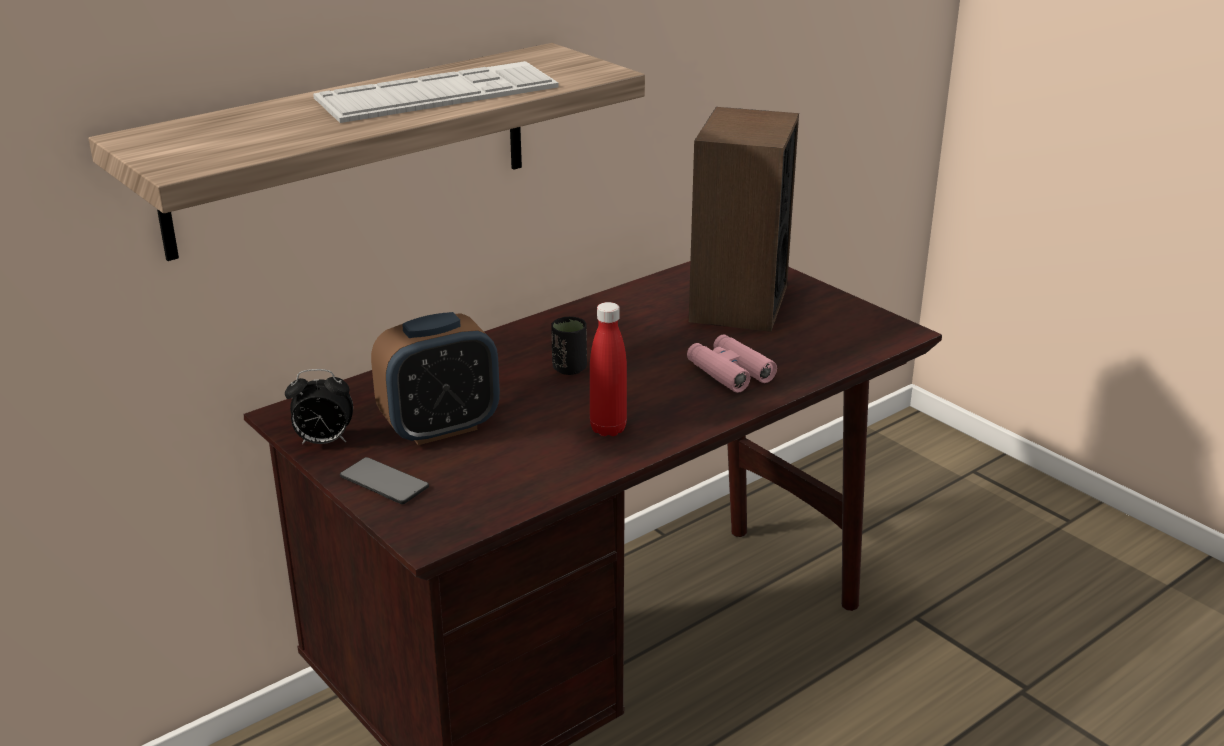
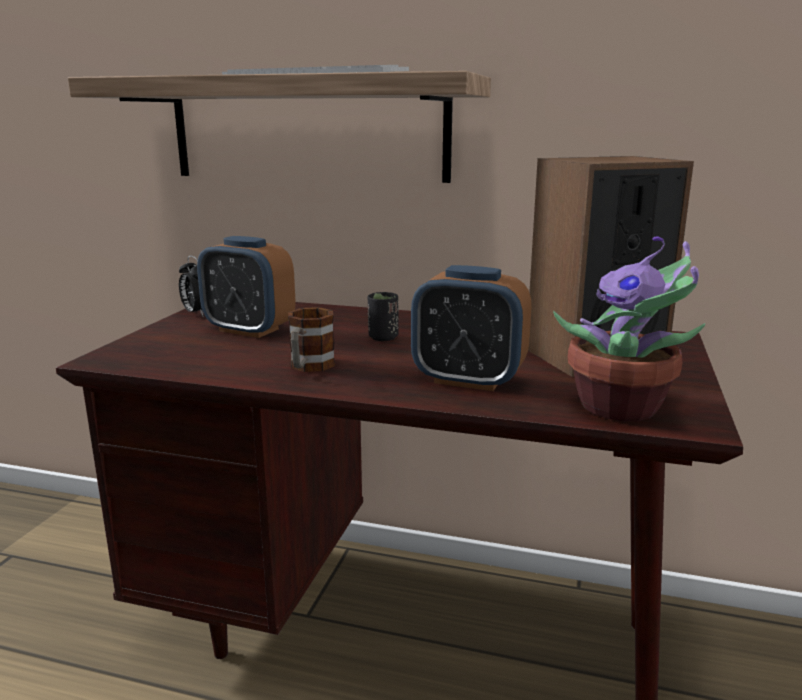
camera: 55 degrees right, 10 degrees down
(384, 482) = (162, 335): phone -> none
(608, 429) = (309, 367): red bottle -> mug
(729, 372) = (468, 380): pink binoculars -> alarm clock
(850, 341) = (623, 408): none -> potted plant

